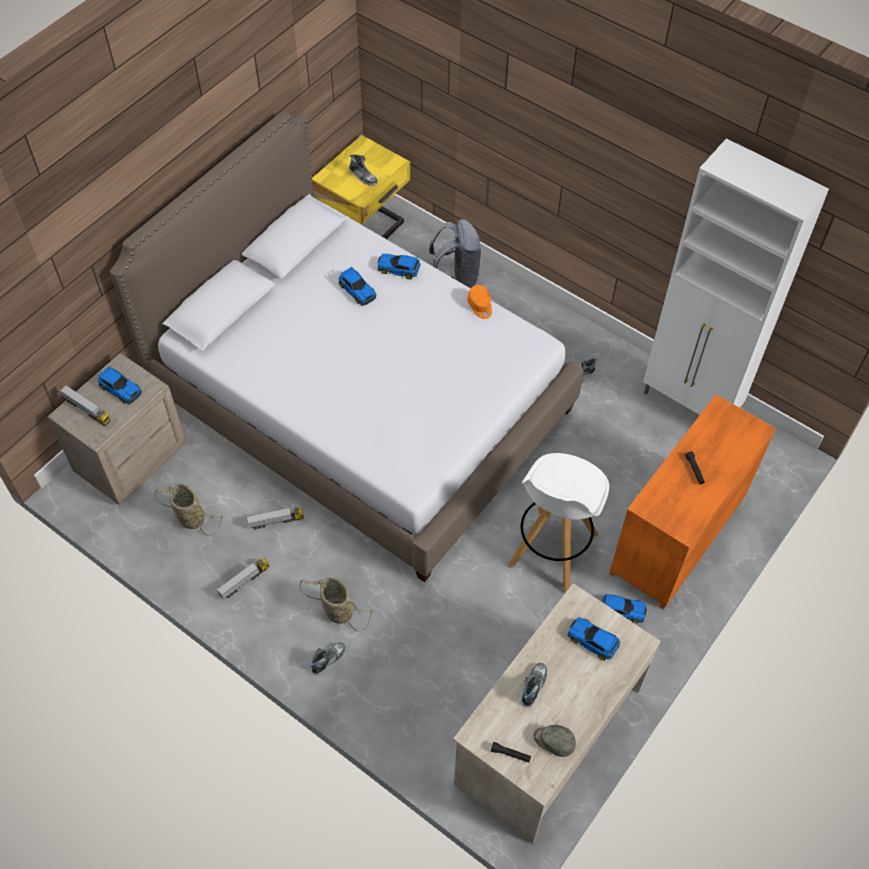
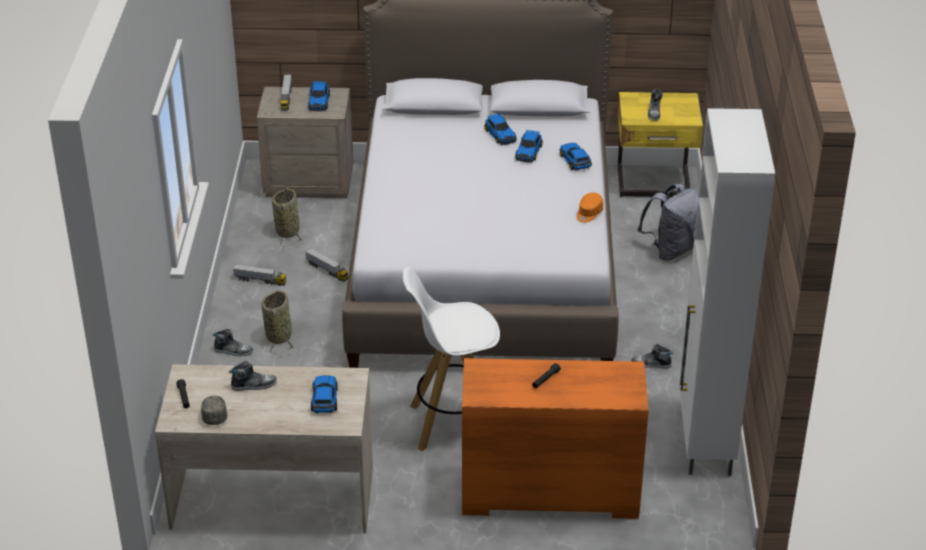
camera: 55 degrees right, 20 degrees down
(621, 610) = (435, 489): toy car -> toy car (500, 134)

